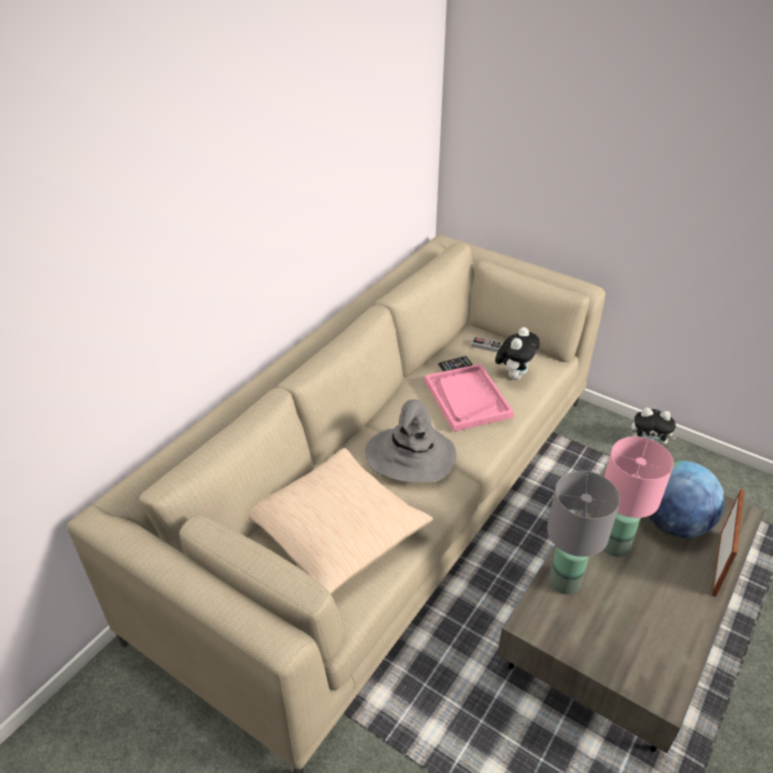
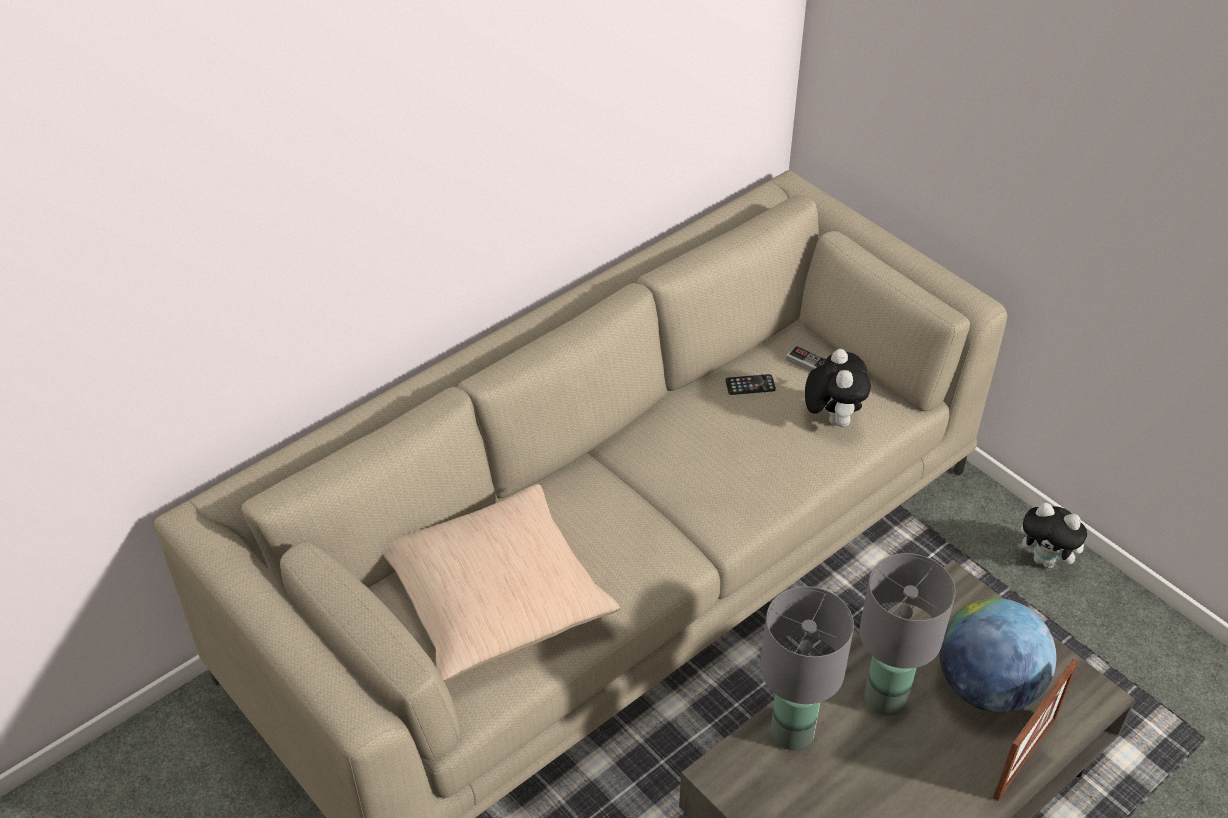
camera: 15 degrees right, 5 degrees up
(410, 456) = (632, 513): grey hat -> none
(467, 399) = (746, 442): pink tray -> none
(514, 375) = (832, 418): plush toy -> plush toy turned 45 degrees counterclockwise
(614, 544) = (885, 697): pink table lamp -> grey table lamp

